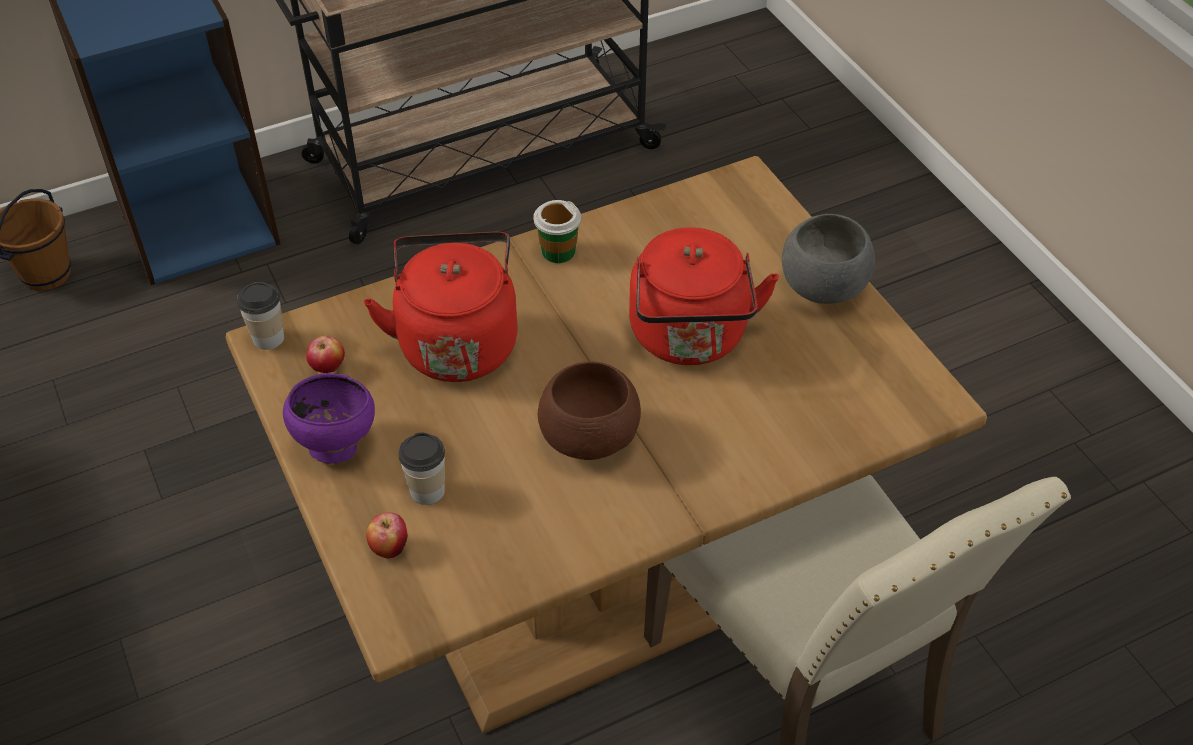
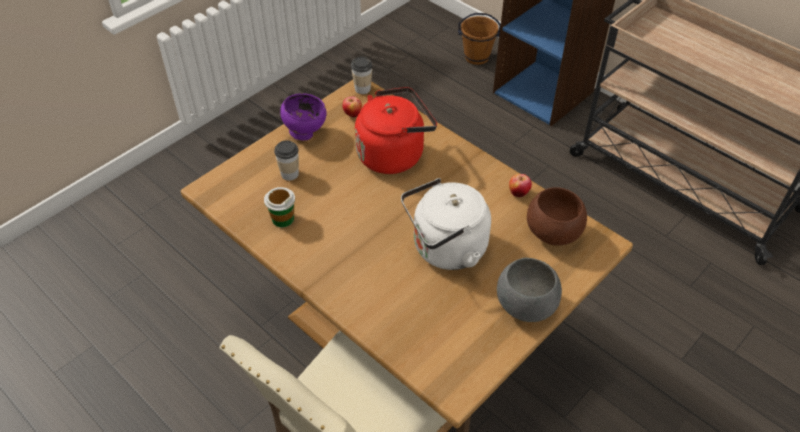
camera: 70 degrees right, 0 degrees up
(389, 548) = (251, 171): apple -> apple (518, 193)
(558, 251) = (484, 173): cup -> cup (282, 219)
(590, 440) = (348, 226): brown bowl -> brown bowl (552, 234)
(690, 339) = (445, 249): red kettle -> white kettle

